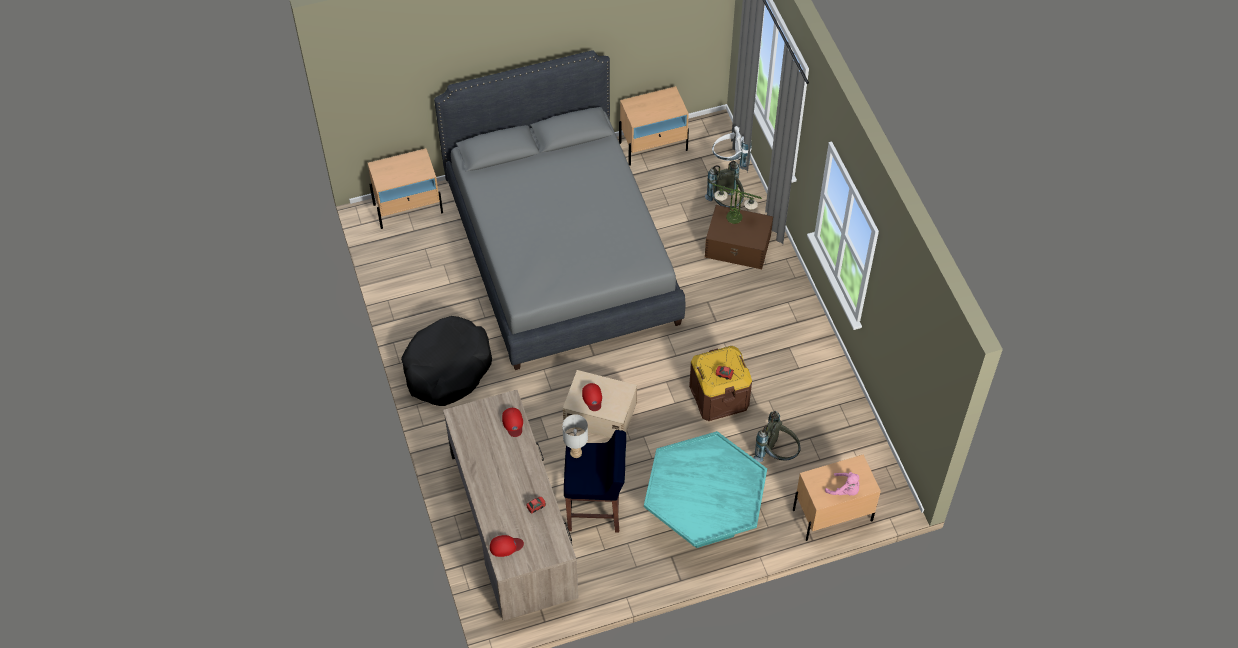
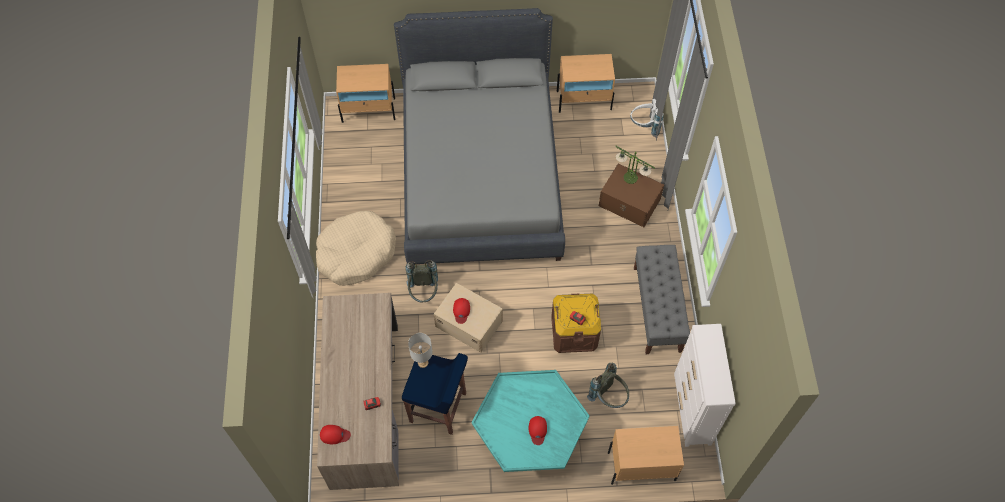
camera: 15 degrees right, 5 degrees up
(447, 368) = (356, 253): black dog bed -> beige dog bed
(513, 423) = (377, 322): red cap -> red cap (537, 430)
(726, 204) = (630, 163): grey backpack -> grey backpack (423, 293)
(801, 352) = (657, 309): none -> grey bench
(844, 490) = (651, 456): pink plush toy -> none
(869, 445) = (692, 409): none -> white dresser

